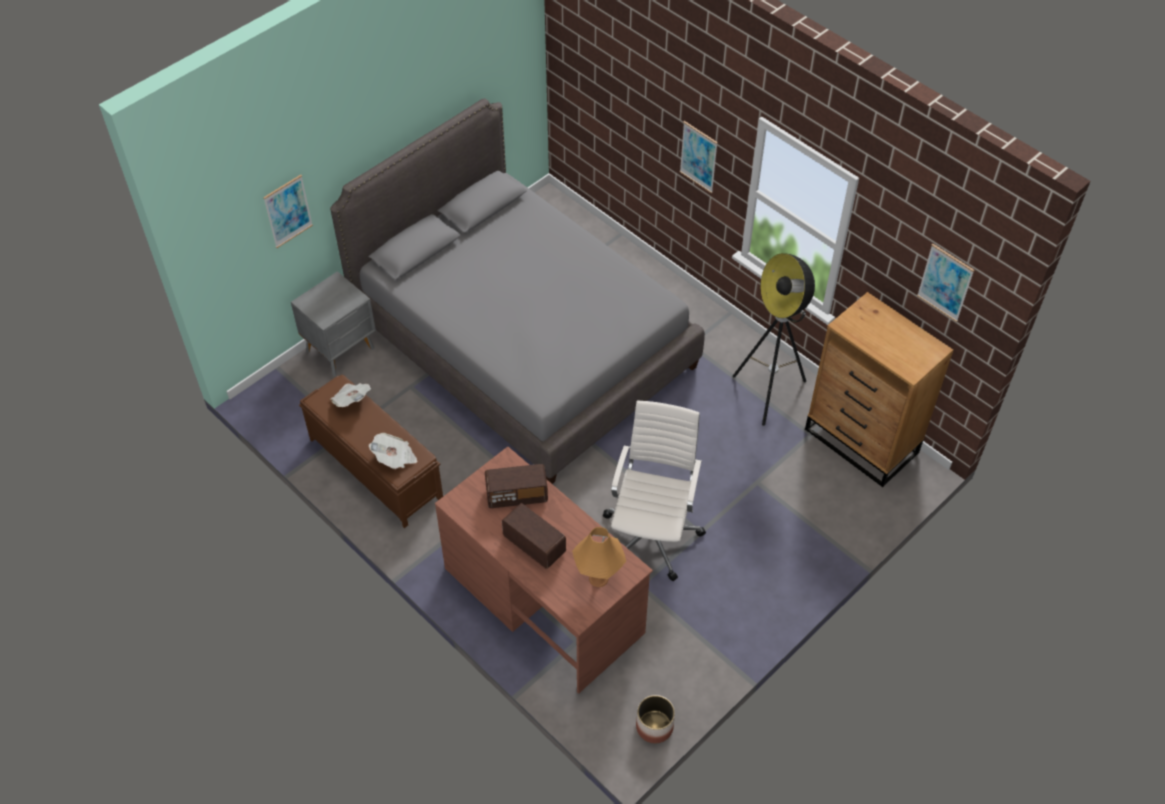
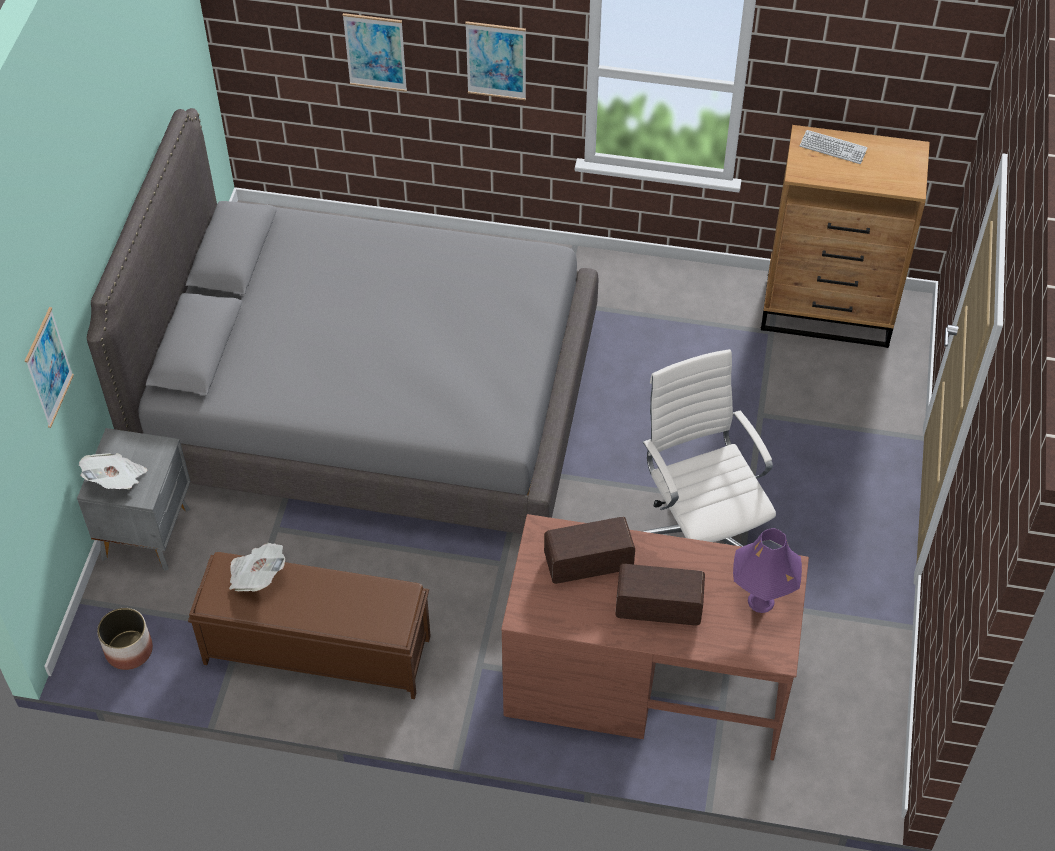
camera: 35 degrees left, 0 degrees up
(395, 458) = (373, 614): newspaper -> newspaper (116, 480)
(517, 495) = (588, 563): radio -> radio turned 150 degrees counterclockwise
(598, 578) = (761, 601): orange table lamp -> purple table lamp
(654, 726) = (881, 743): planter -> planter (128, 650)
(769, 393) = (692, 311): floor lamp -> none
(880, 320) = (833, 148): none -> keyboard
(945, 282) = (905, 64): picture -> picture (375, 52)

